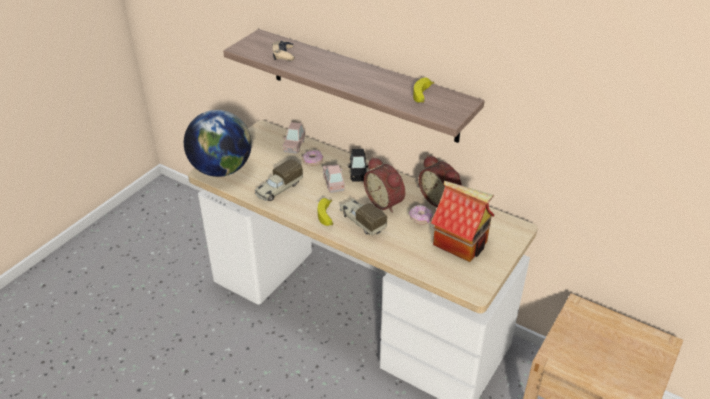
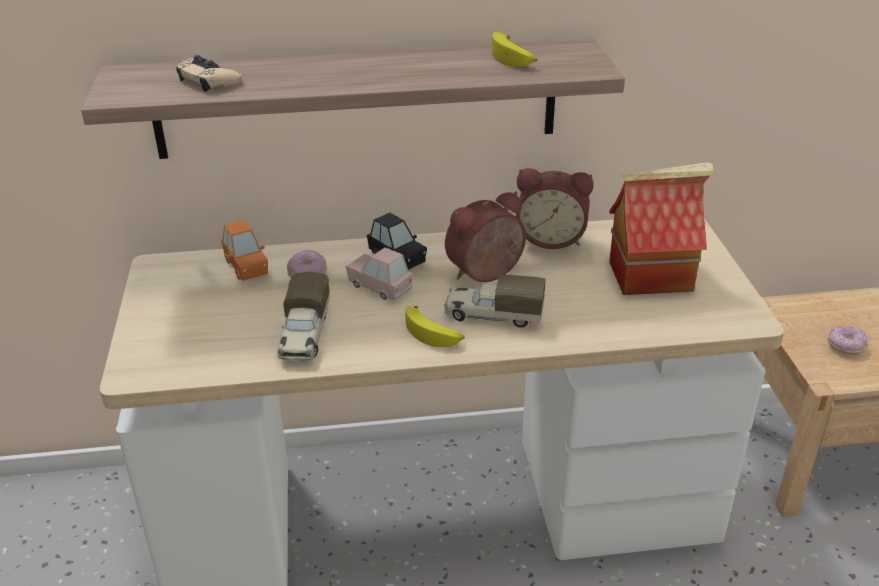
camera: 40 degrees left, 5 degrees down
(221, 169) = (161, 355): globe -> none
(294, 146) = (246, 266): pink toy car -> orange toy car
(385, 202) = (487, 274): alarm clock -> alarm clock turned 135 degrees clockwise
(420, 219) = (562, 272): donut -> donut (845, 347)

